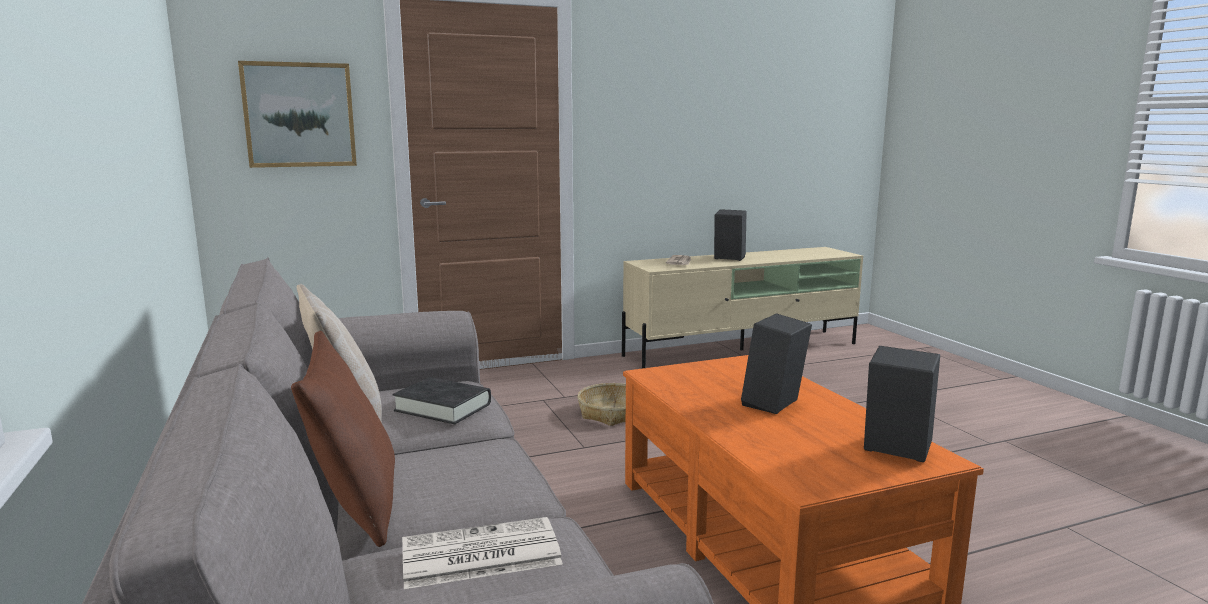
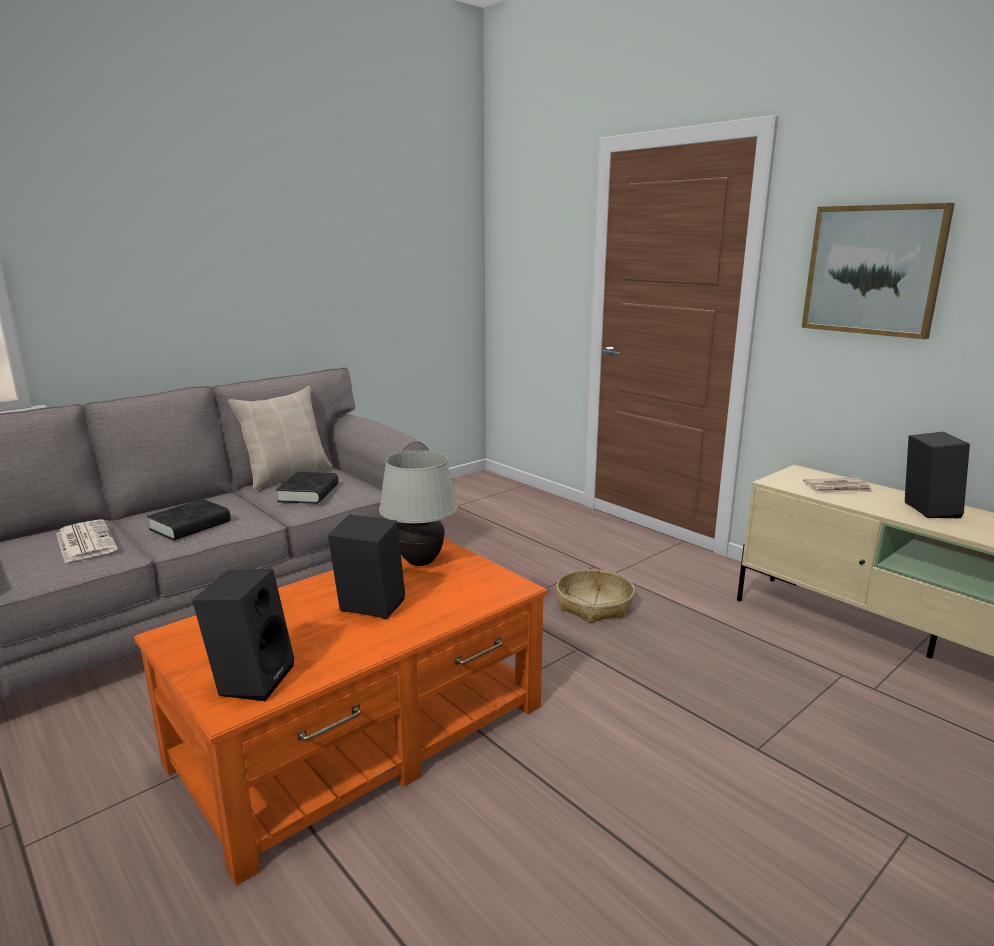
camera: 70 degrees right, 5 degrees up
(299, 115) = (539, 263): picture -> picture (873, 270)
(356, 505) = (166, 507): brown pillow -> none
(469, 484) = (190, 526): none -> black book
(686, 381) = (420, 562): none -> white table lamp

